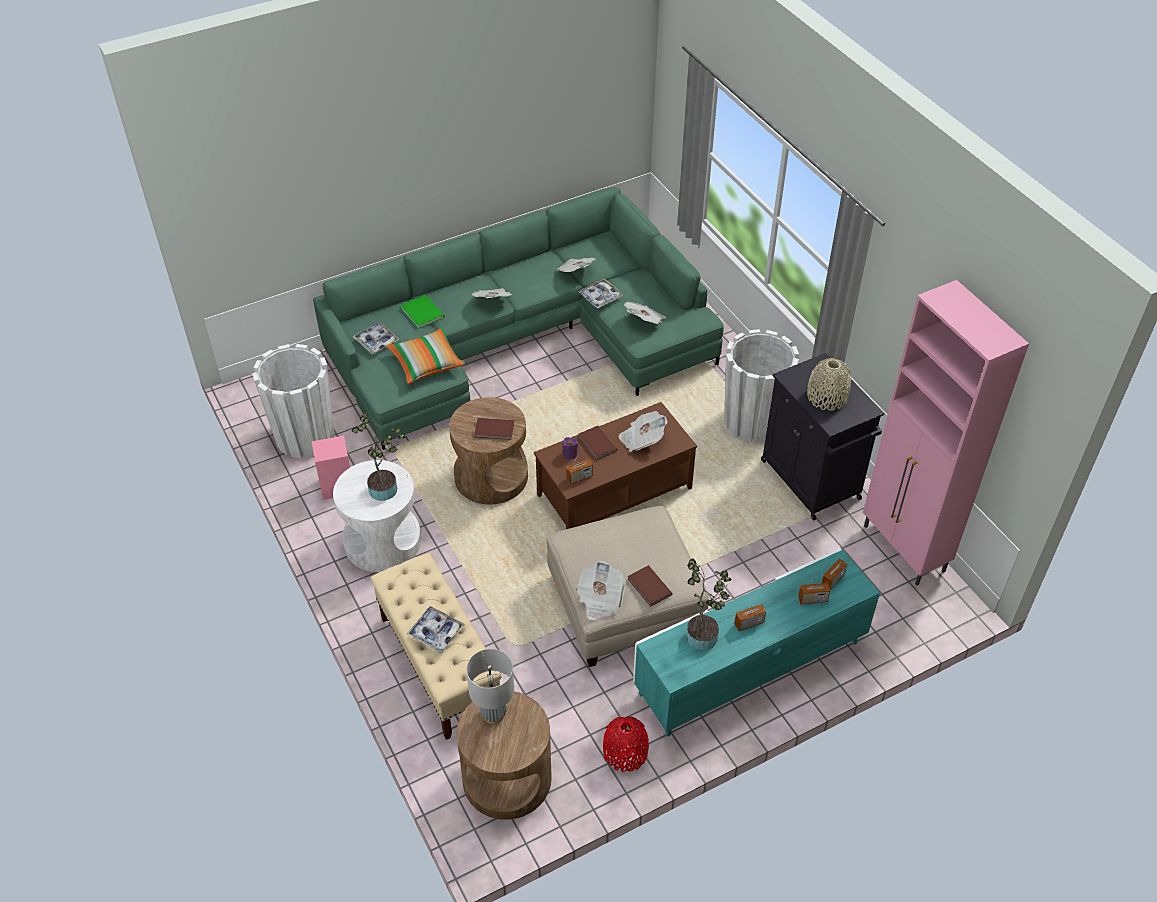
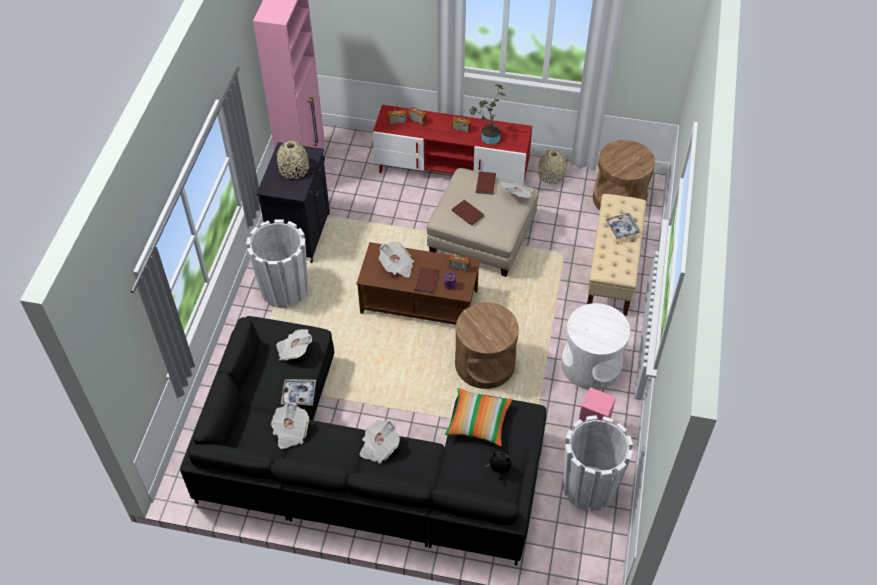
camera: 140 degrees left, 5 degrees up
(376, 341) = (499, 470): tray -> plush toy
(385, 487) = (589, 324): potted plant -> none
(422, 311) = (440, 476): green book -> none
(493, 714) = (626, 168): grey table lamp -> none
(494, 430) = (486, 319): brown book -> brown book (468, 213)
(521, 341) = (360, 463): green sofa -> black sofa
(625, 752) = (551, 174): red vase -> beige vase
(749, 668) = (451, 170): turquoise tv stand -> red tv stand

